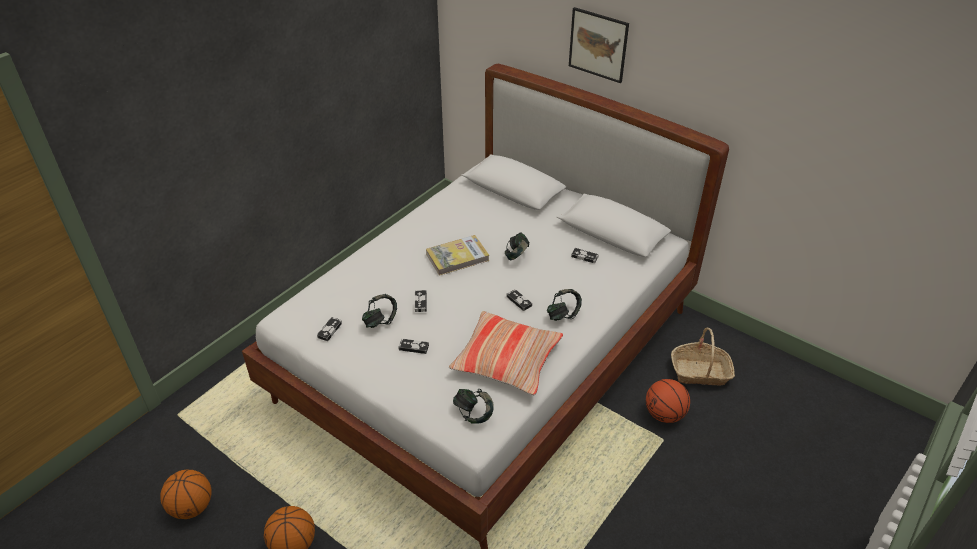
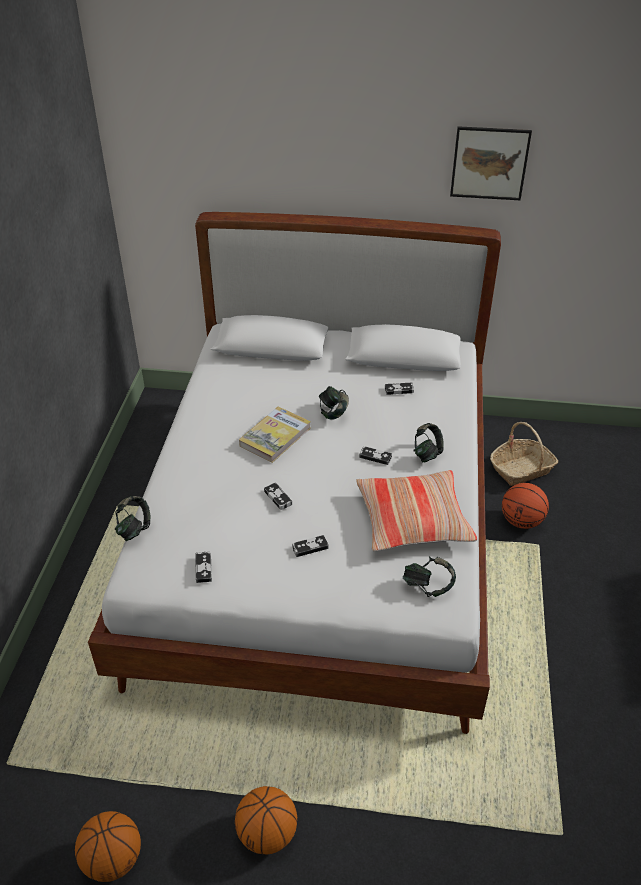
camera: 30 degrees left, 0 degrees up
(380, 321) = (251, 535): headphones -> headphones (134, 529)
(598, 45) = (332, 161): picture -> picture (489, 163)

